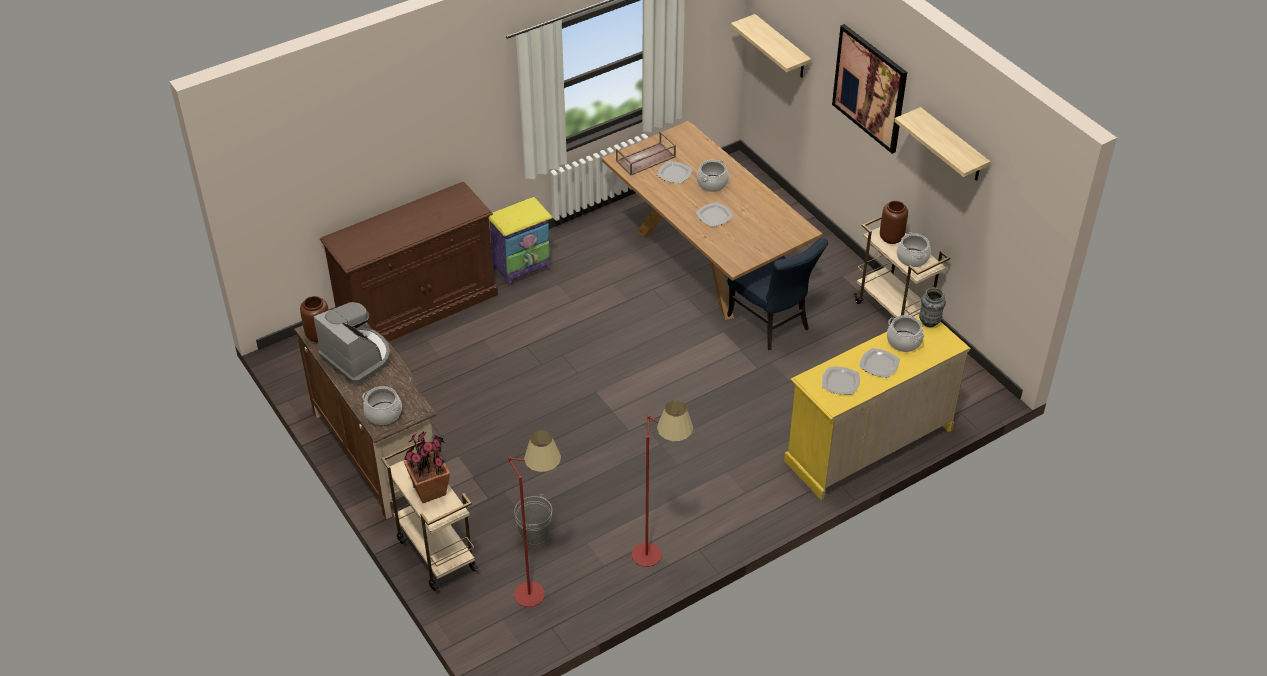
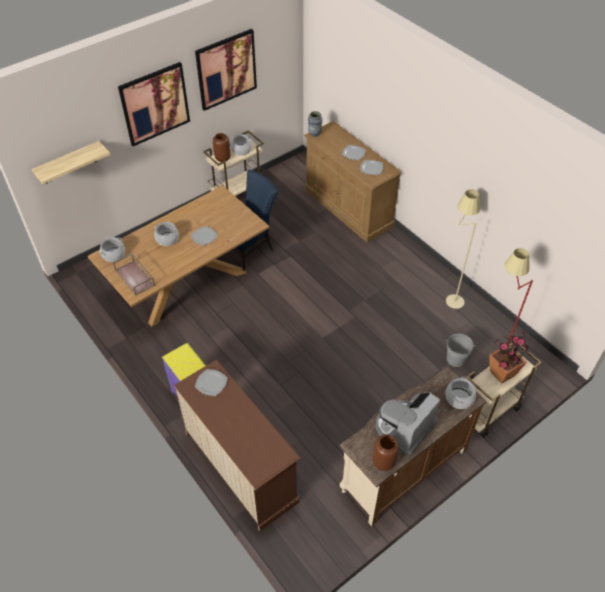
camera: 95 degrees left, 5 degrees up
(660, 551) = (451, 295): red floor lamp -> beige floor lamp
(674, 173) = (154, 260): plate -> plate (211, 383)
(867, 445) = (348, 208): yellow cabinet -> brown cabinet
(903, 341) = (332, 144): cooking pot -> cooking pot (113, 255)
(952, 146) = (226, 69): shelf -> picture

